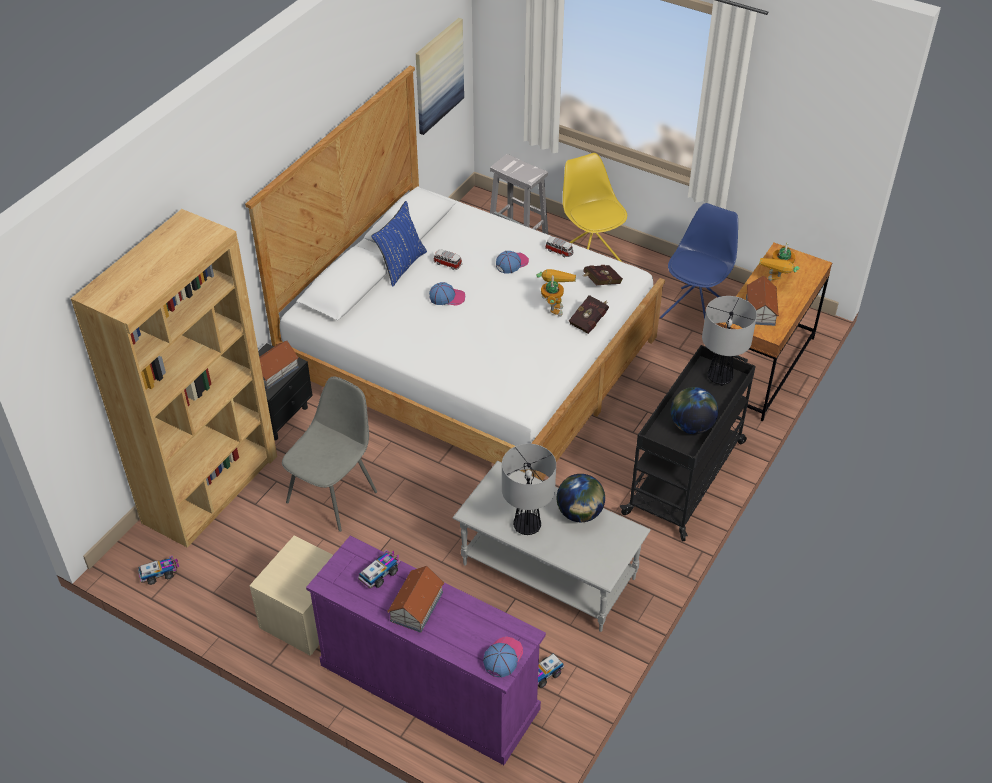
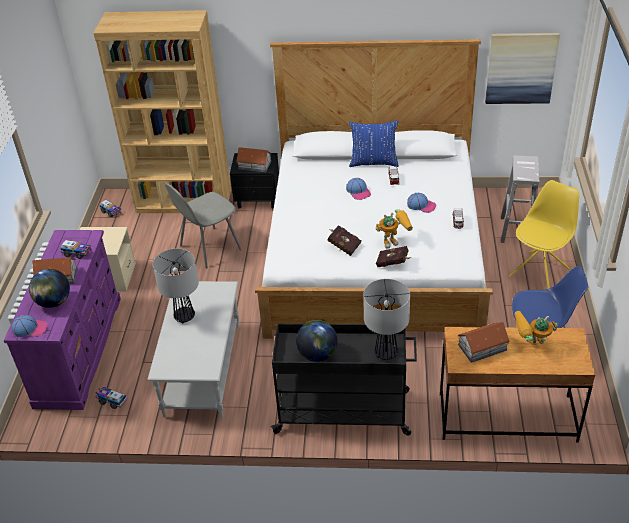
camera: 65 degrees right, 5 degrees down
(333, 495) = (208, 248): grey chair -> grey chair turned 135 degrees clockwise
(579, 513) = (212, 338): globe -> globe (54, 302)
(600, 282) = (442, 254): red book -> red book (343, 246)

